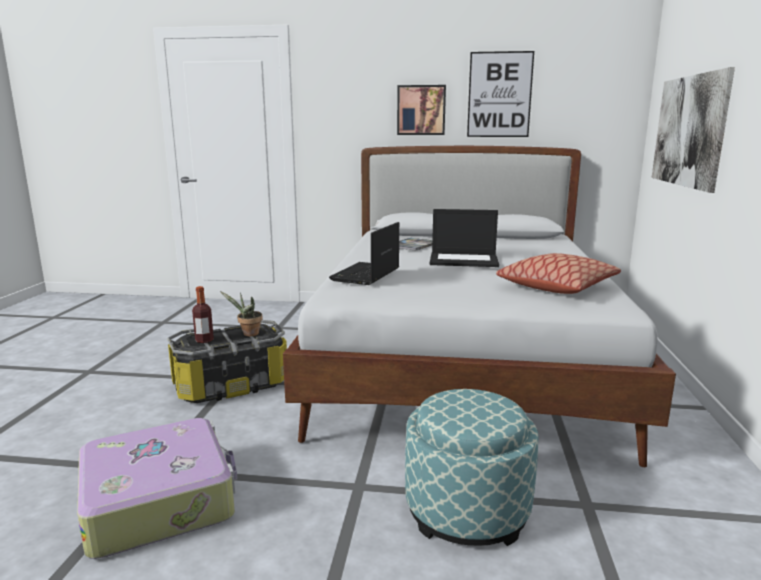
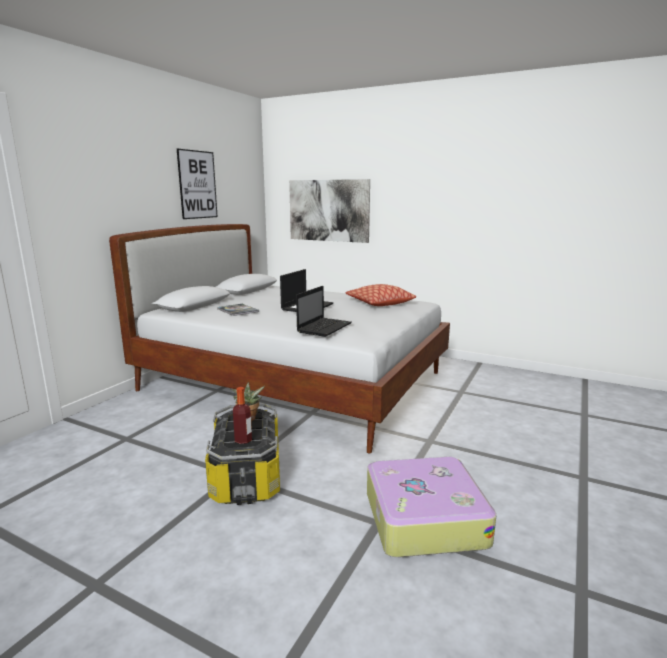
camera: 70 degrees left, 0 degrees up
(365, 275) = (324, 327): laptop -> laptop turned 105 degrees counterclockwise
(421, 110) = (149, 197): picture -> none
(467, 509) = (459, 417): ottoman -> none

